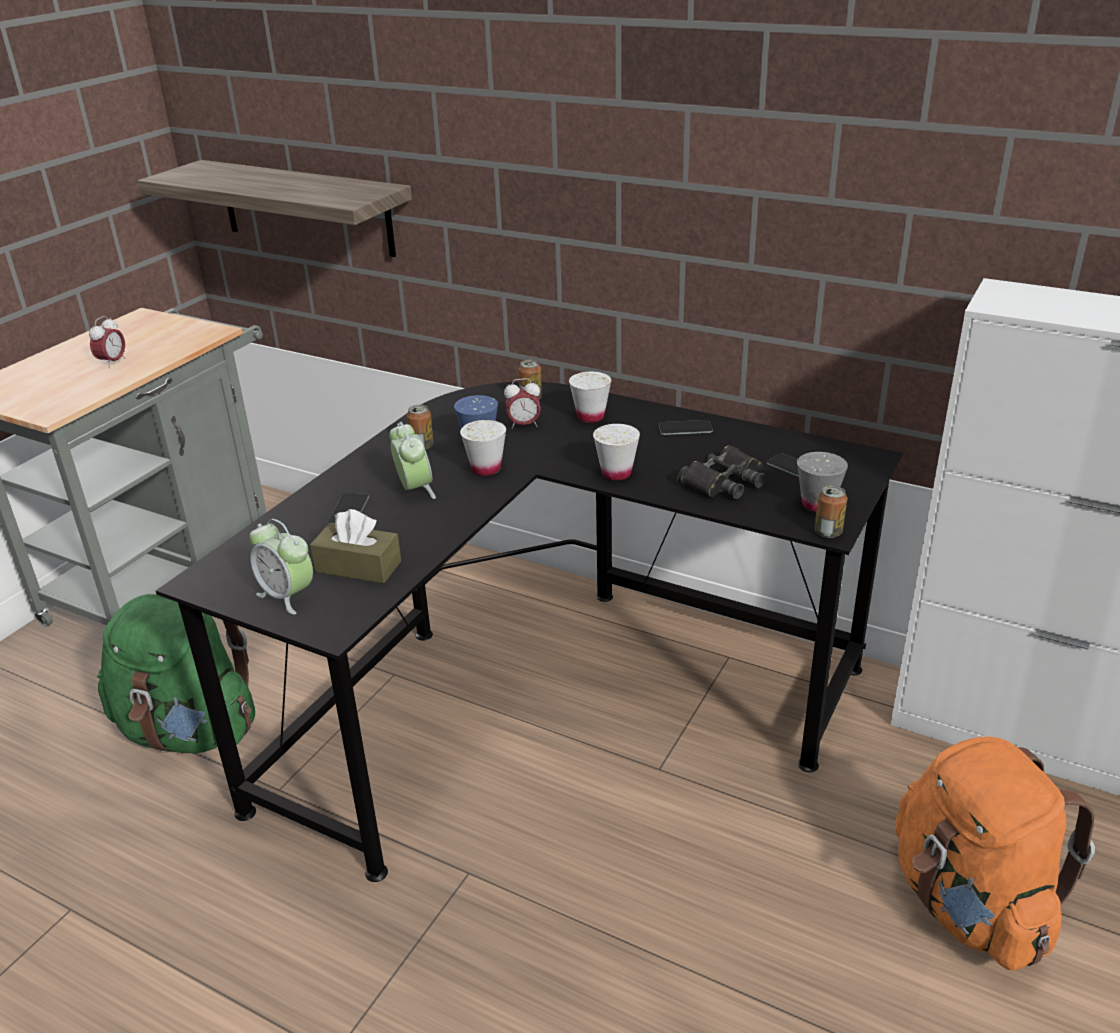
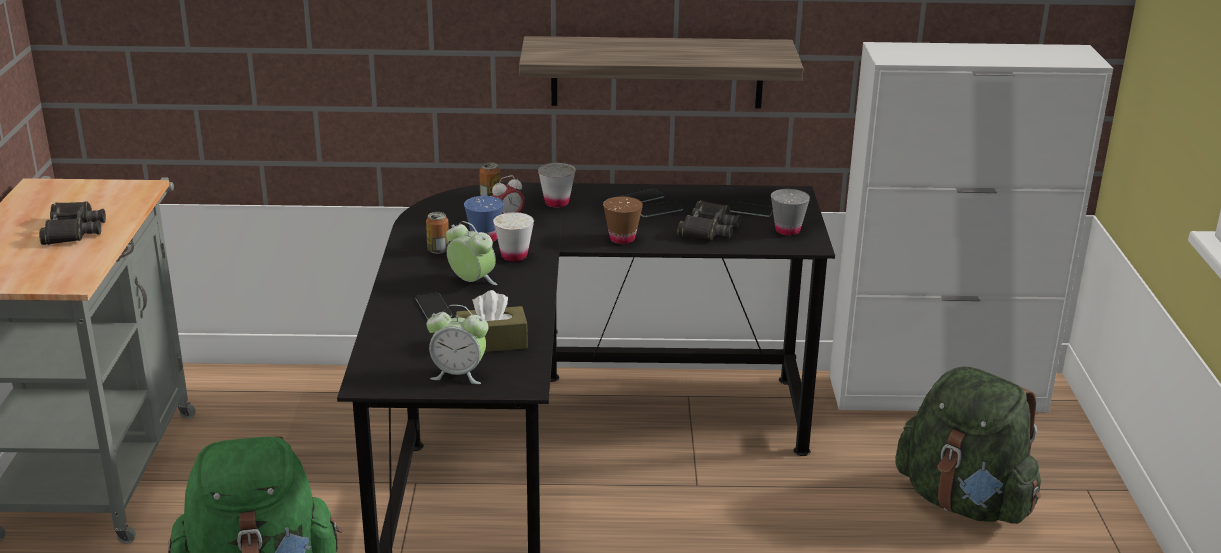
camera: 30 degrees left, 5 degrees down
(112, 362) = (72, 230): alarm clock -> black binoculars
(306, 208) = (205, 52): shelf -> shelf (657, 72)
(616, 473) = (622, 239): white cup -> brown cup
(690, 446) = (658, 210): none -> phone
(828, 532) = (811, 246): can -> none
(969, 905) = (964, 502): orange backpack -> green backpack

